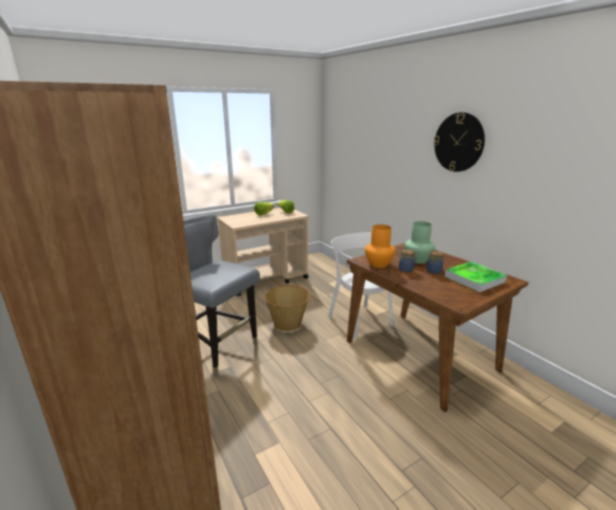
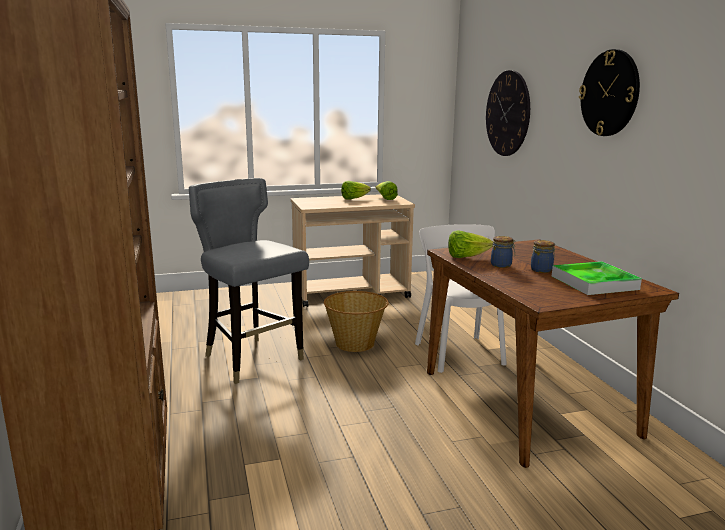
camera: 15 degrees right, 5 degrees down
(369, 150) = (507, 113): none -> wall clock
(378, 264) = (466, 257): orange vase -> lettuce
(418, 260) = (529, 258): green vase -> none

